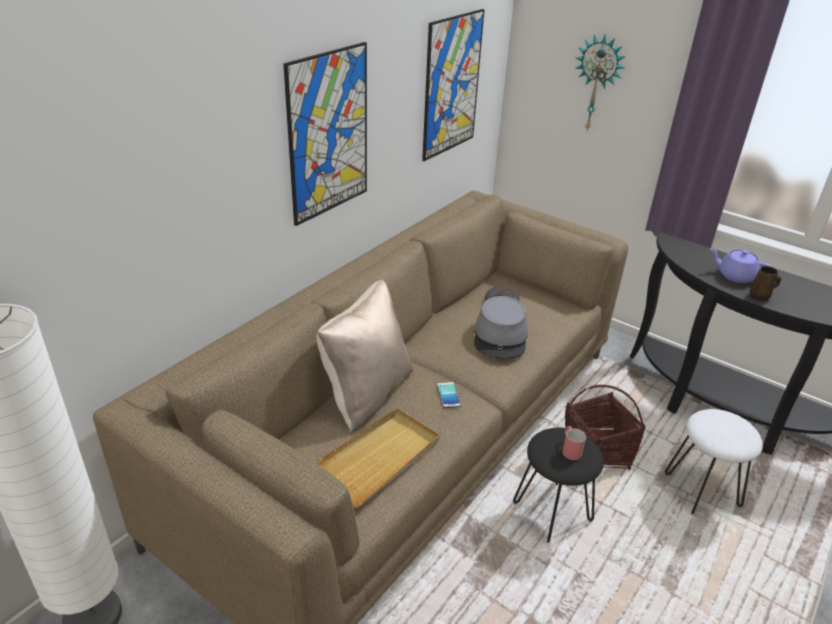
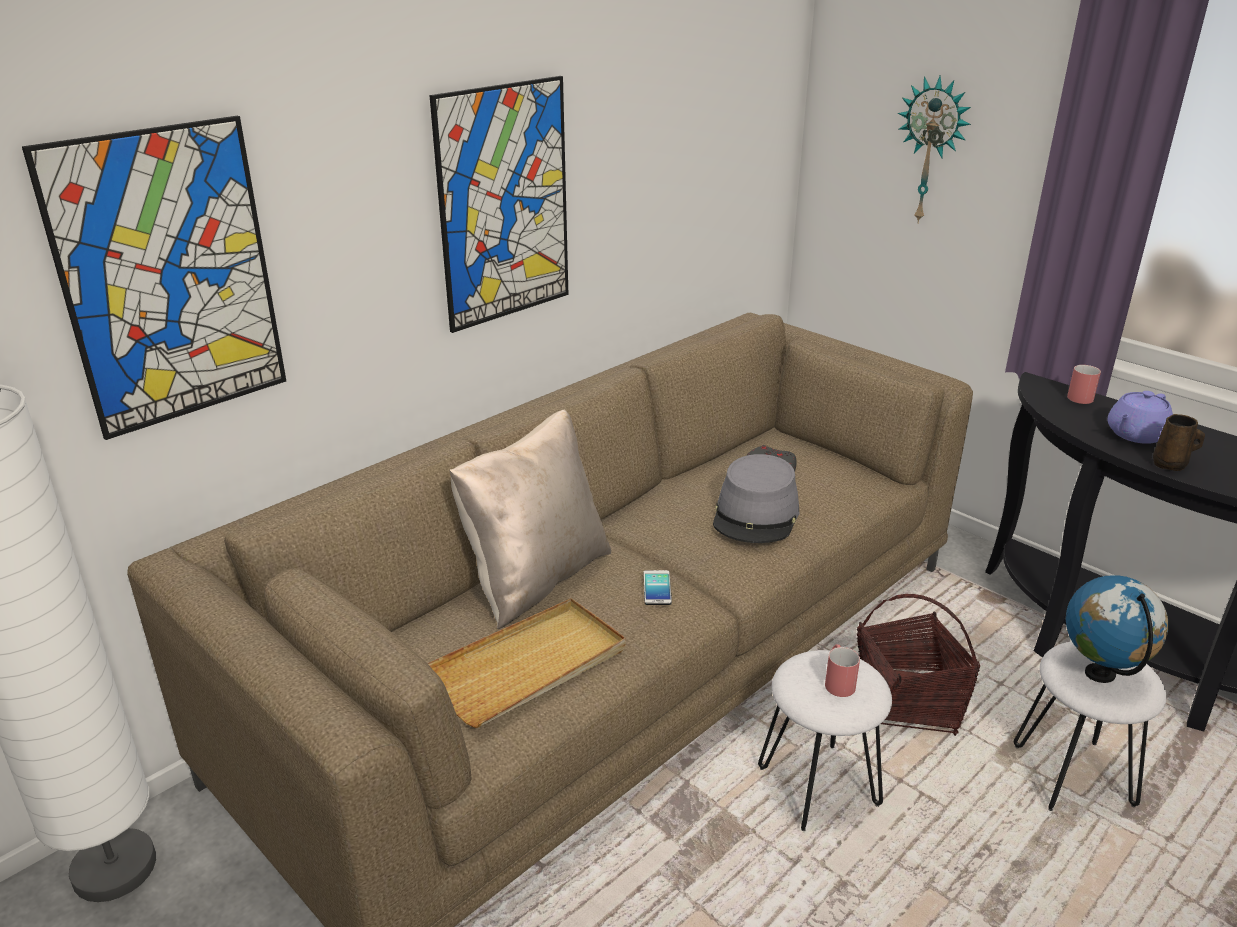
camera: 10 degrees right, 5 degrees down
(452, 85) = (709, 152): picture -> picture (169, 278)
(552, 512) = (819, 787): black stool -> white stool
(695, 248) = (1078, 395): none -> red mug
(724, 431) = (1100, 674): none -> globe
(735, 276) = (1135, 435): purple teapot -> purple teapot turned 75 degrees counterclockwise

